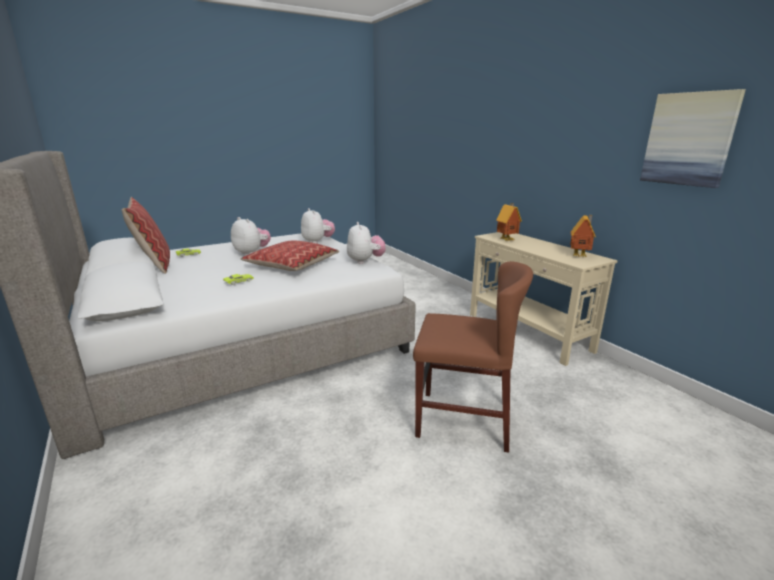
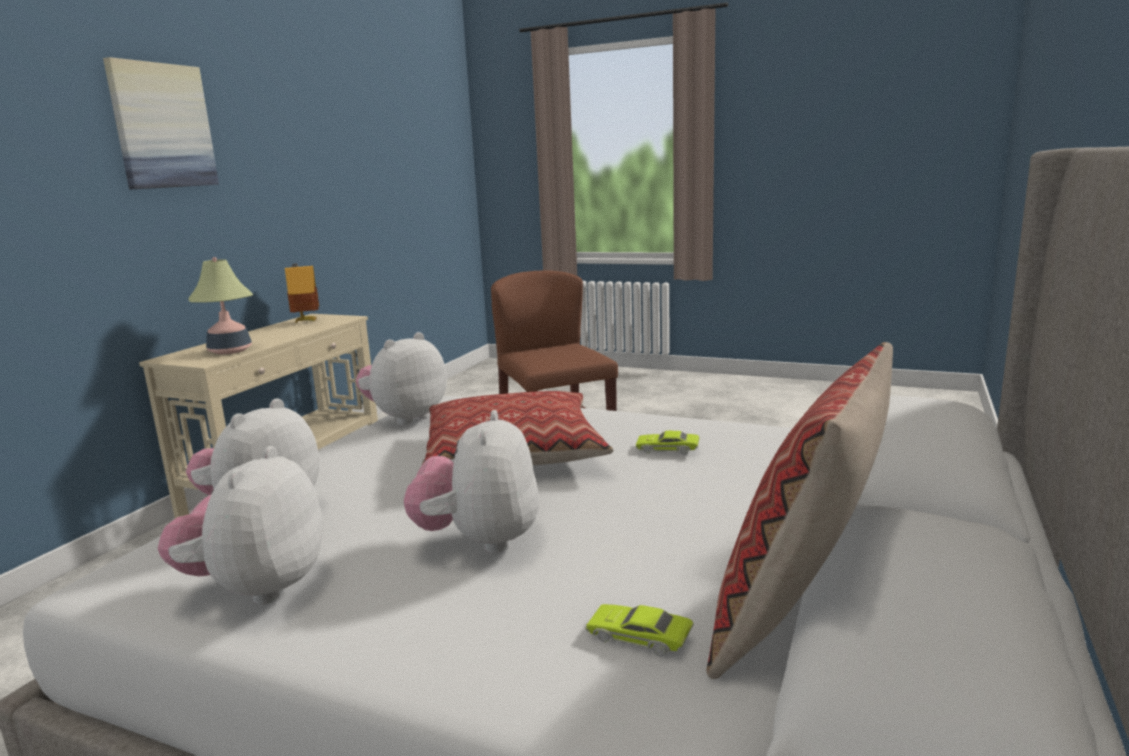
camera: 125 degrees left, 5 degrees down
(281, 239) = (257, 588): none -> plush toy
(507, 240) = (230, 350): toy house -> table lamp
(689, 139) = (322, 159): picture -> picture (162, 126)

